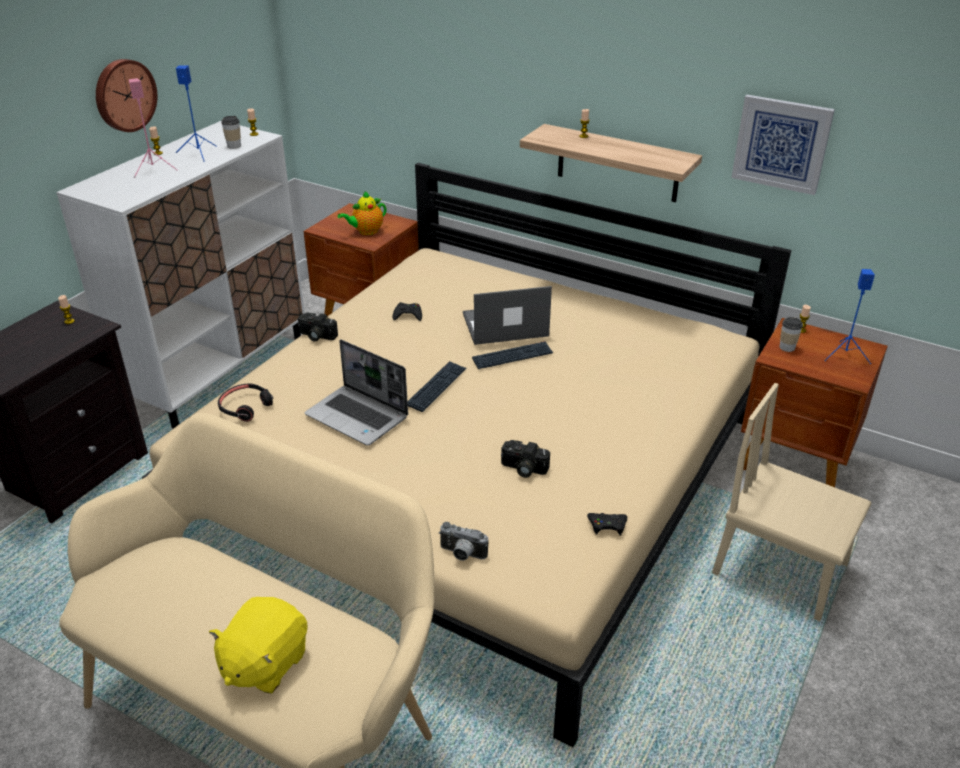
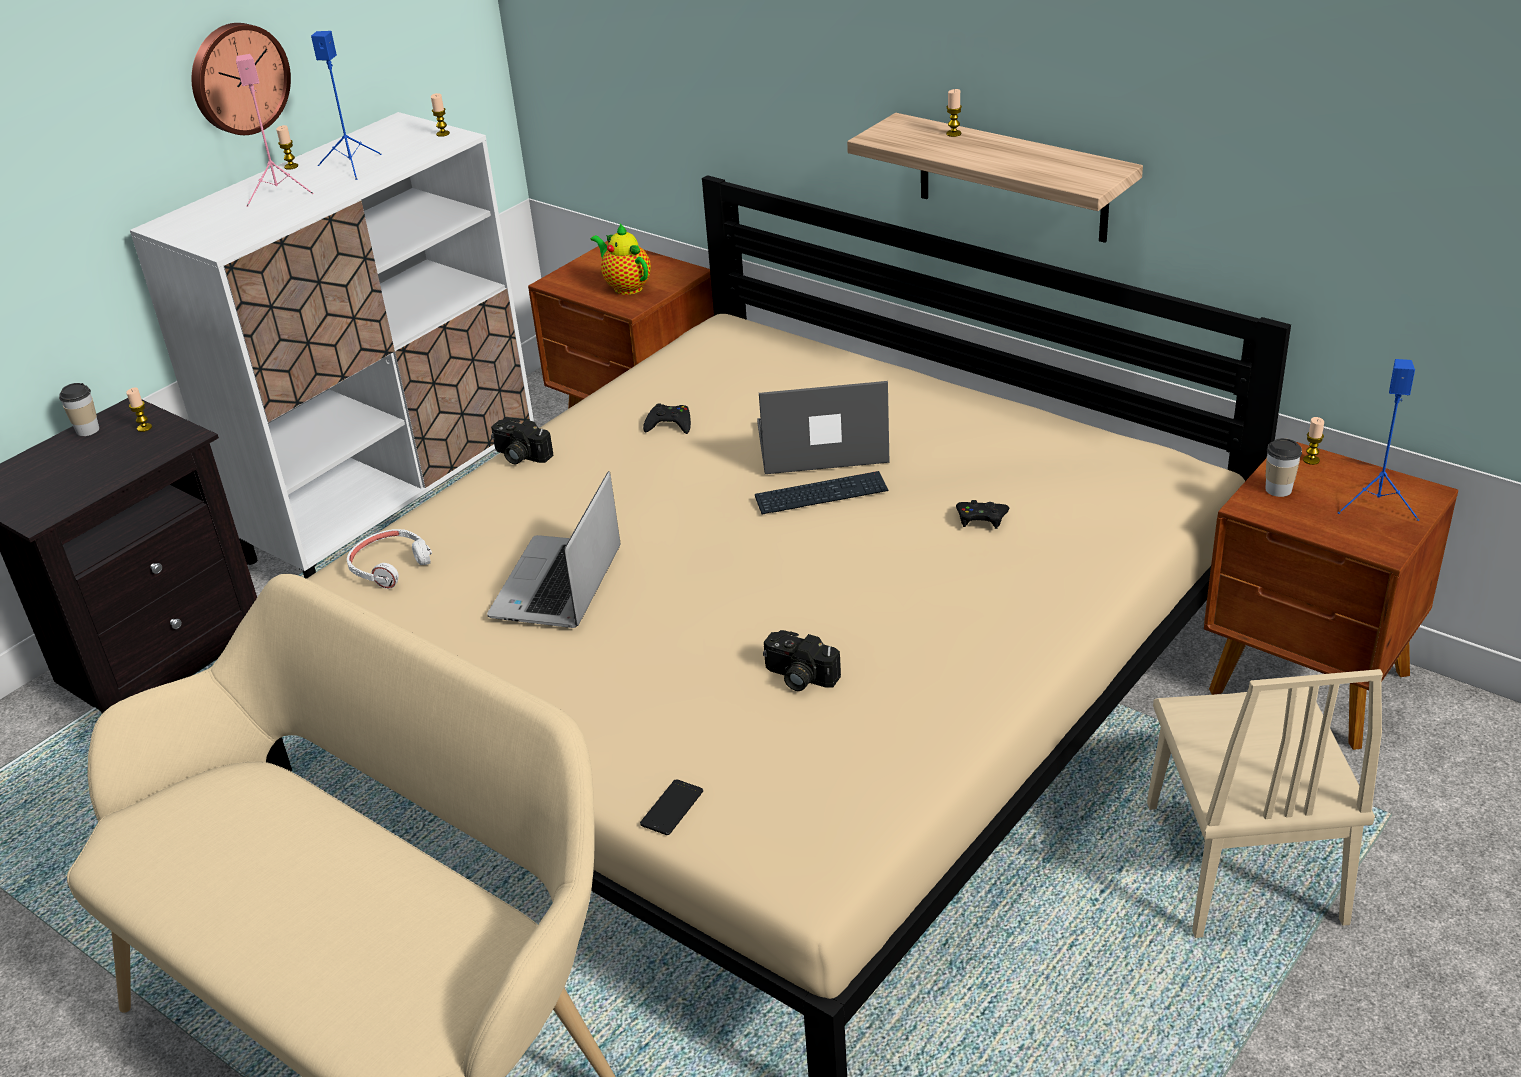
camera: 10 degrees right, 0 degrees up
(234, 146) = (408, 154): cup -> cup (87, 430)
(245, 407) = (390, 566): black headphones -> white headphones
(264, 663) = (341, 954): yellow plush toy -> none
(358, 416) = (558, 586): laptop -> laptop turned 60 degrees clockwise
(366, 231) = (626, 286): teapot -> teapot turned 75 degrees clockwise
(437, 387) = (690, 542): keyboard -> none
(461, 554) = (672, 808): camera -> phone
(607, 525) = (912, 773): black game controller -> black game controller (981, 518)
(780, 569) = (1243, 861): beige chair -> beige chair turned 135 degrees counterclockwise
(781, 144) = (1267, 146): picture -> none

